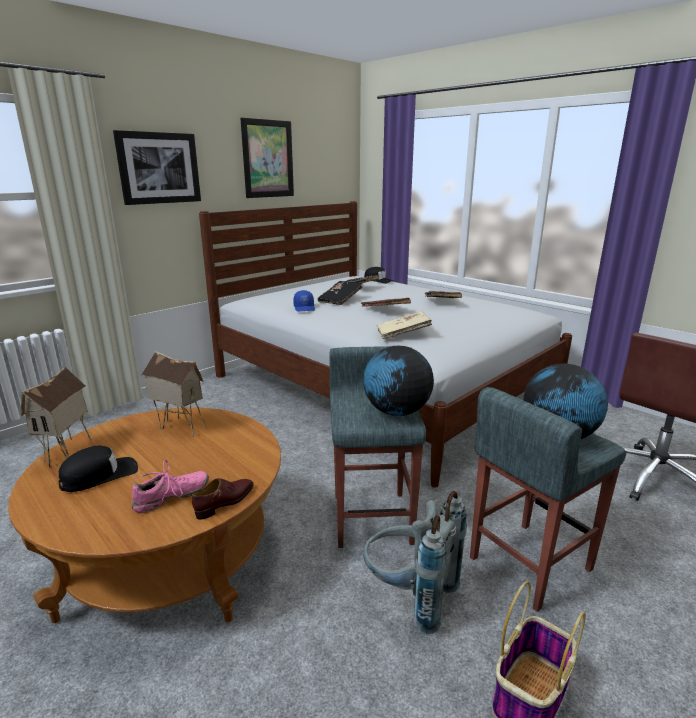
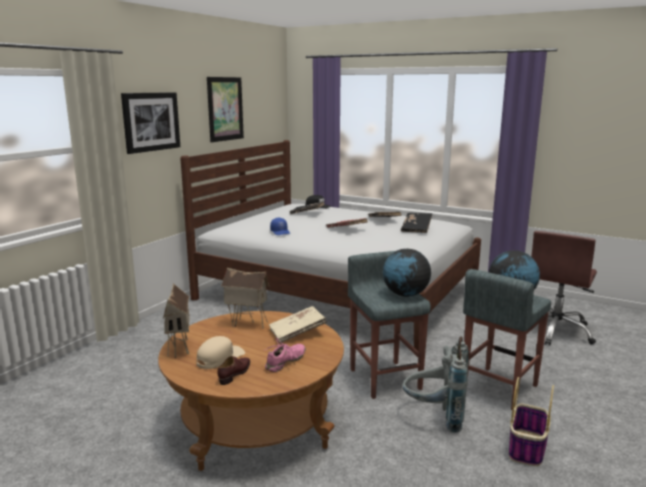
camera: 15 degrees left, 5 degrees down
(99, 475) = (220, 358): black cap -> beige cap
(225, 502) = (324, 360): brown shoe -> brown shoe (235, 373)
(340, 300) = (303, 224): black book -> black book (416, 229)
(403, 334) = (374, 245): beige book -> beige book (297, 333)

